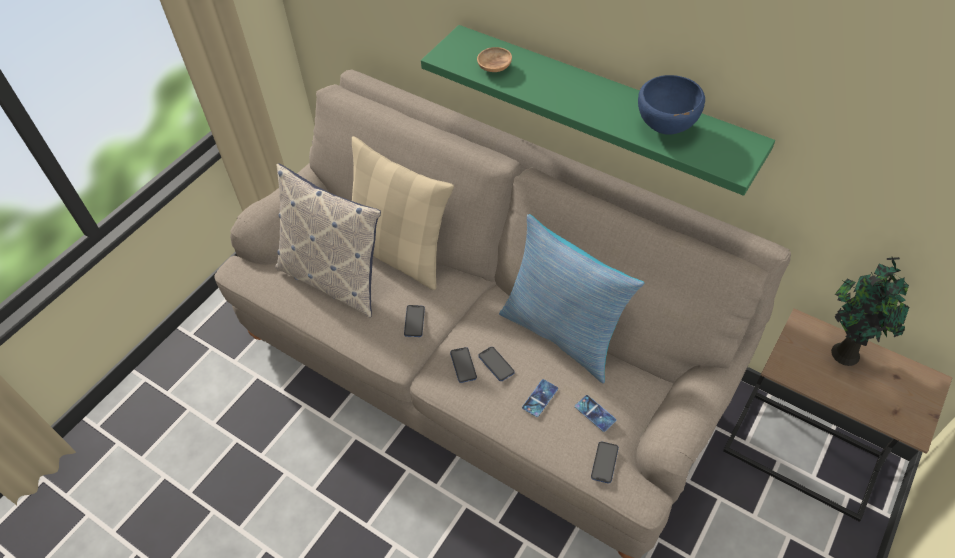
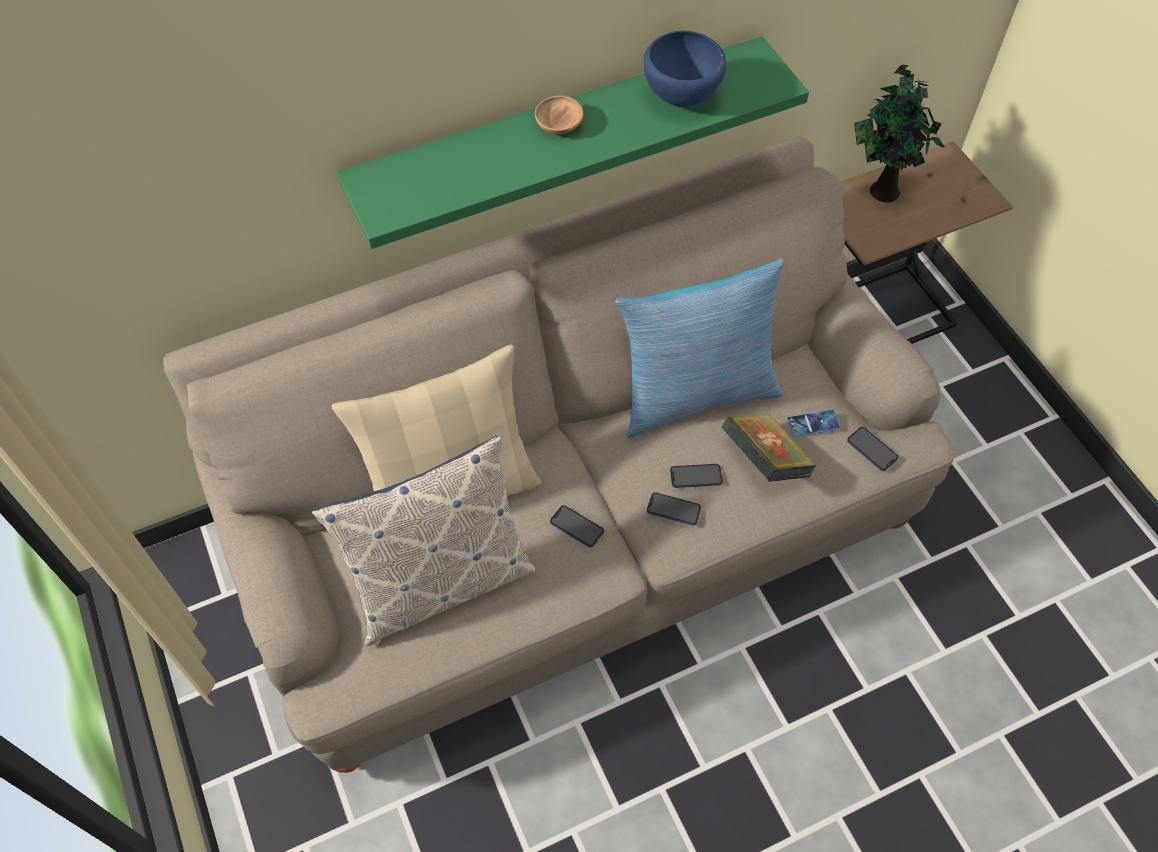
camera: 60 degrees left, 5 degrees up
(494, 68) = (454, 179): brown bowl -> brown bowl (559, 126)
(540, 398) = (764, 460): phone -> book

